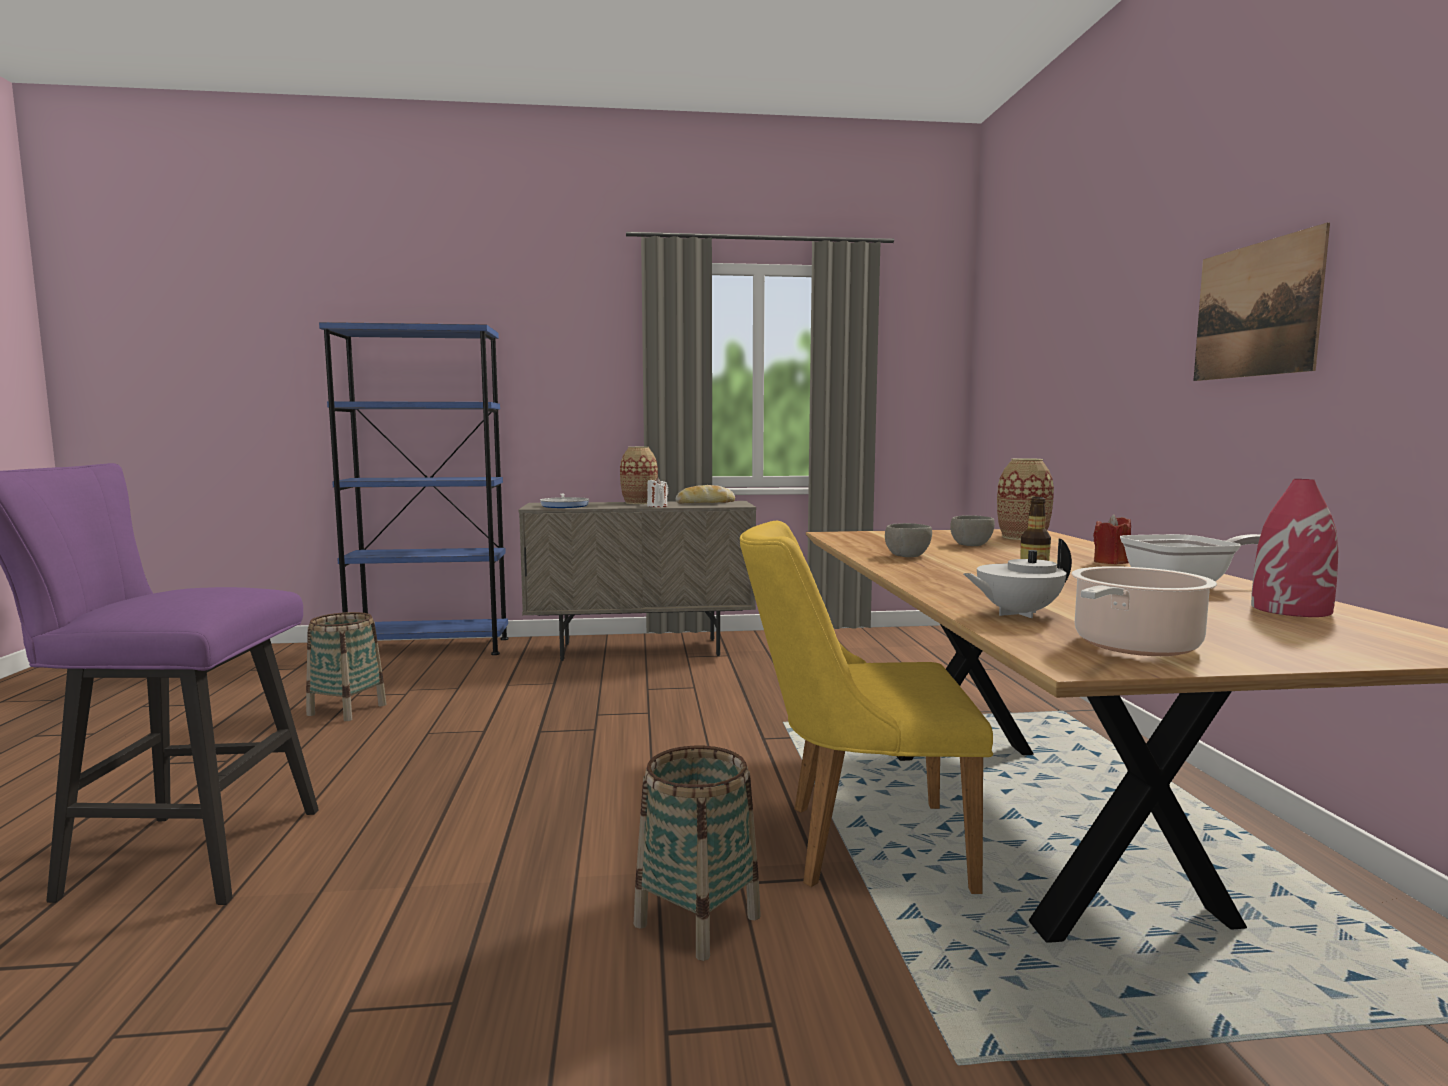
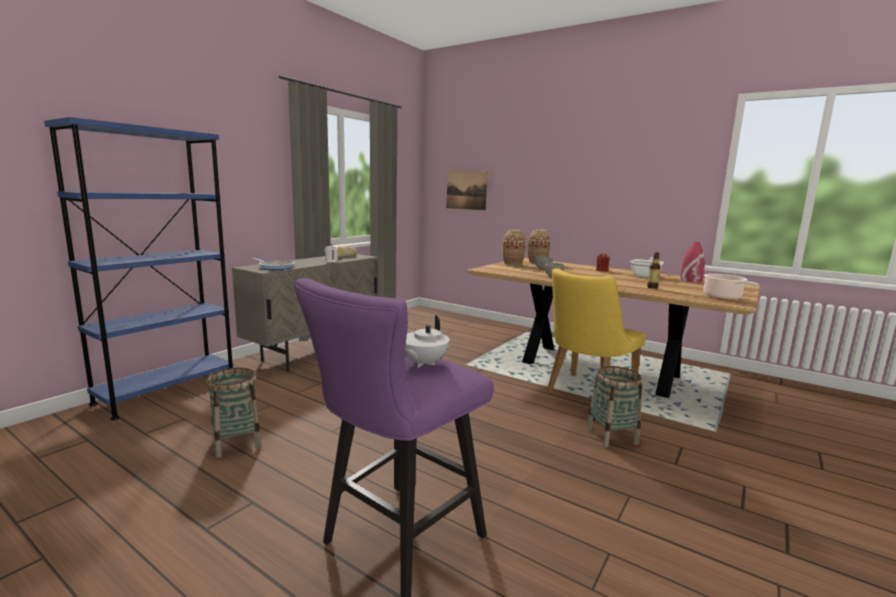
camera: 50 degrees left, 5 degrees up
(639, 502) = (305, 260): vase -> vase (512, 264)
(1016, 613) = (672, 293): white teapot -> white teapot (423, 363)
(1255, 310) = (617, 177): picture -> picture (466, 190)

